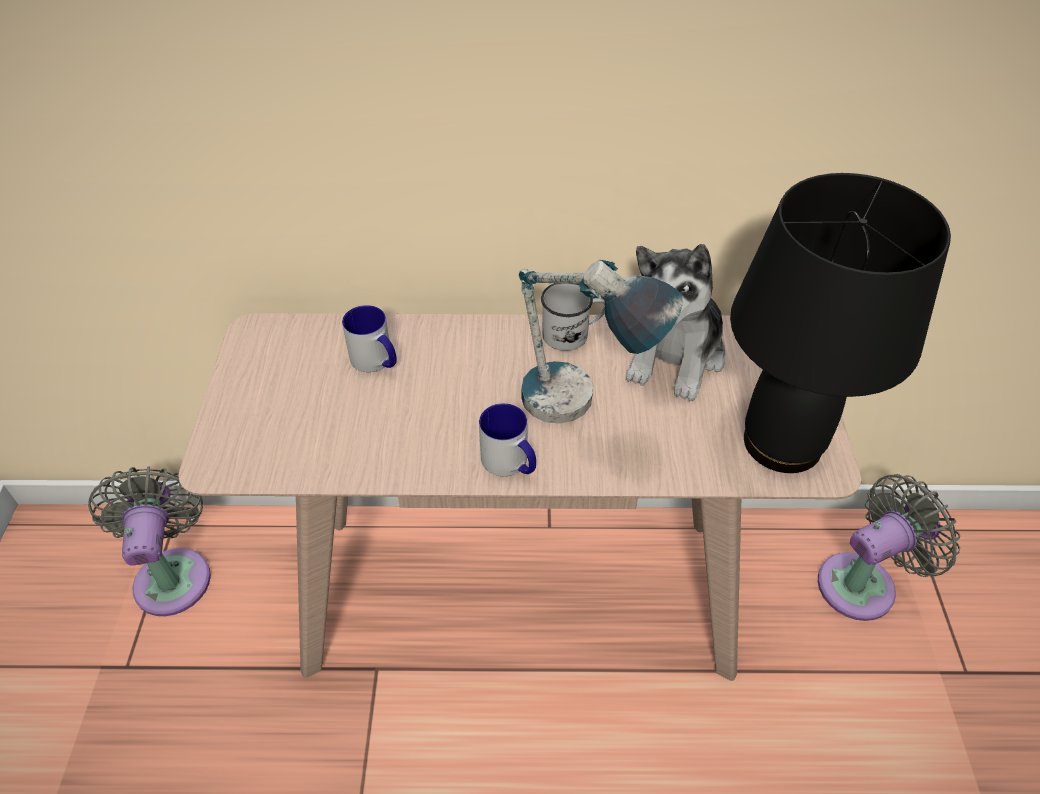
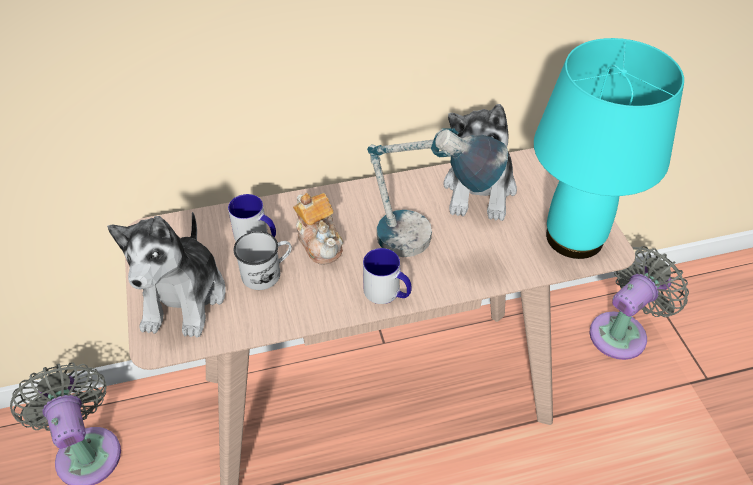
camera: 15 degrees left, 0 degrees up
(265, 417) = (184, 297): none -> plush toy
(450, 382) = (320, 242): none -> teapot
(572, 334) = (399, 187): white mug -> white mug (267, 272)
(782, 441) = (574, 236): black table lamp -> turquoise table lamp

